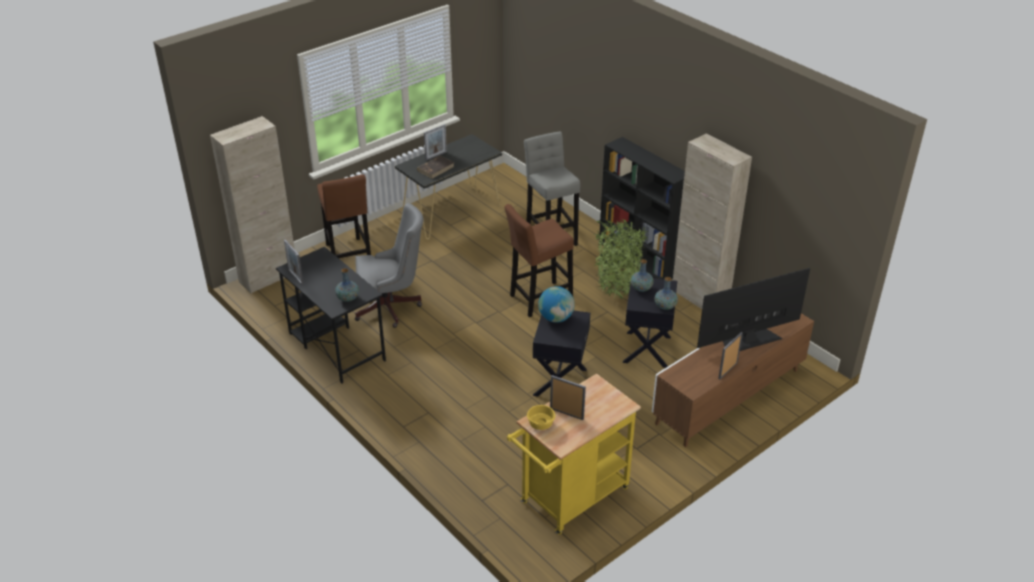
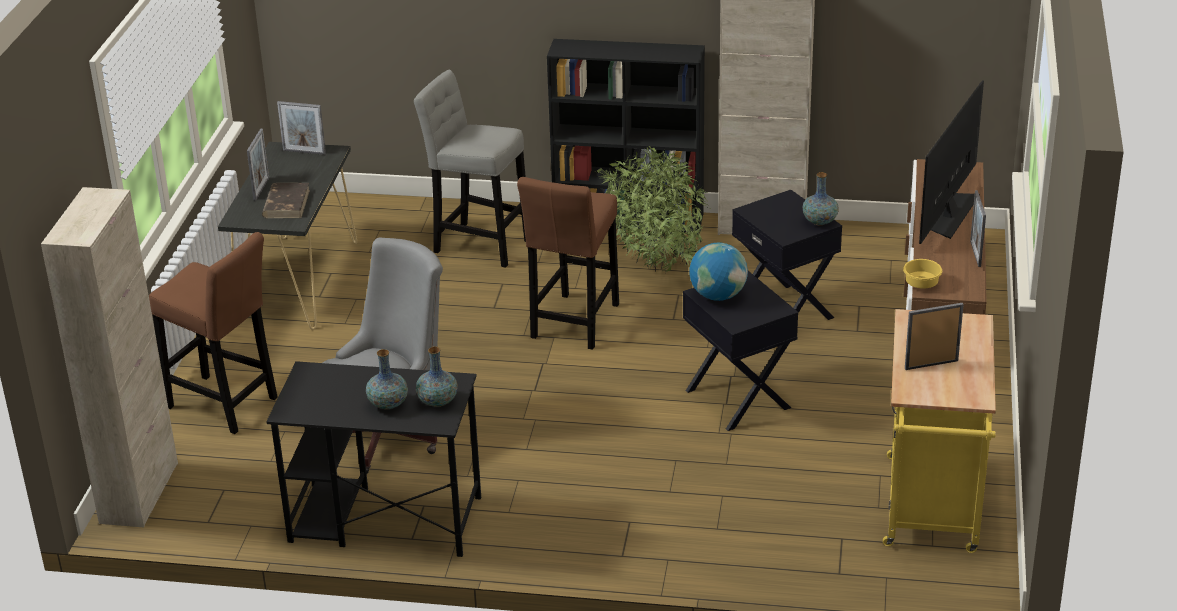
camera: 40 degrees left, 5 degrees down
(296, 277) = (318, 416): picture frame -> picture frame (304, 152)
(541, 425) = (923, 390): yellow bowl -> yellow bowl (922, 284)
(641, 288) = (764, 216): vase -> vase (388, 404)

